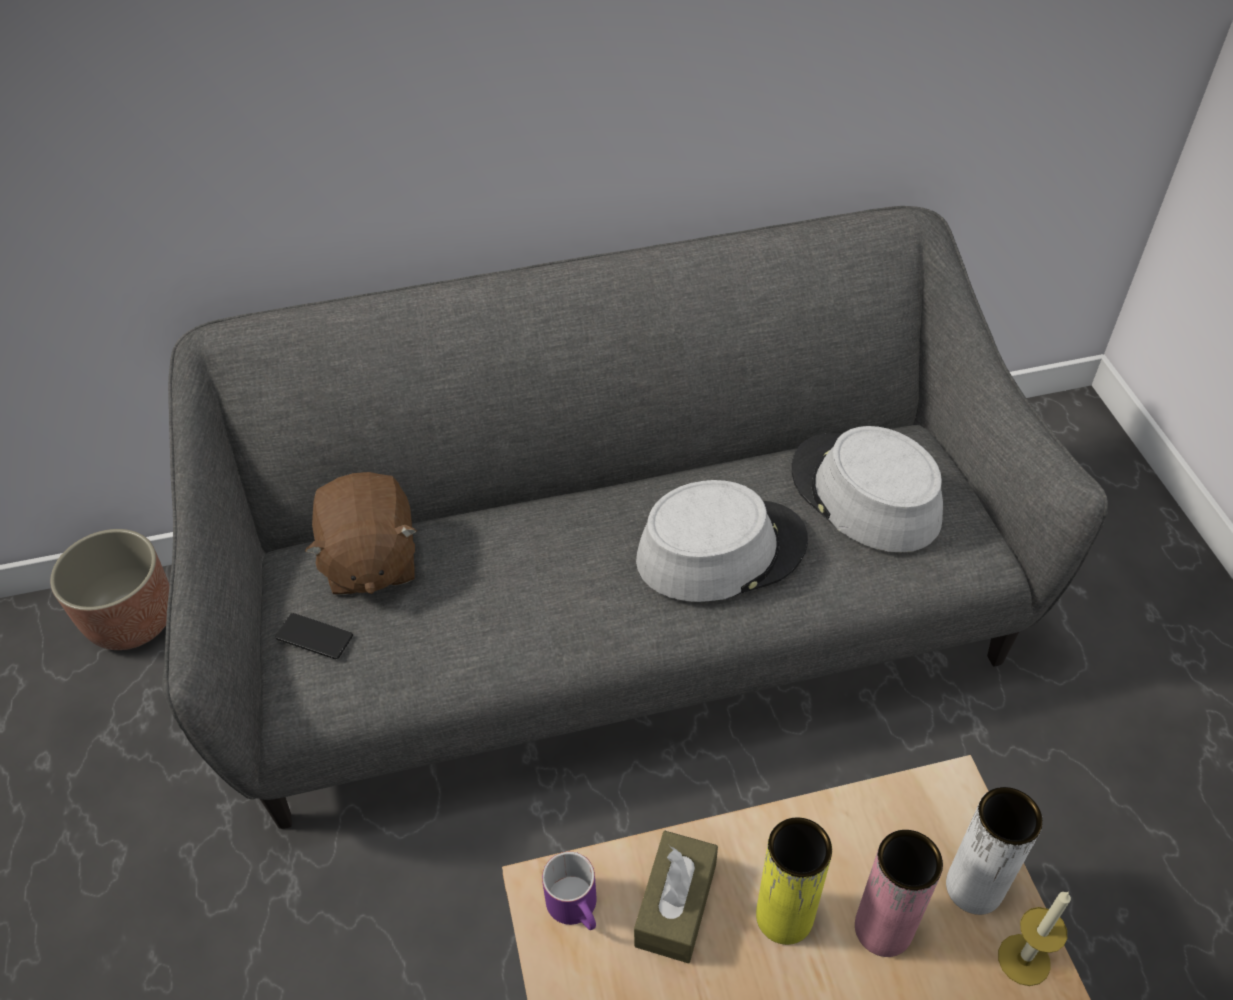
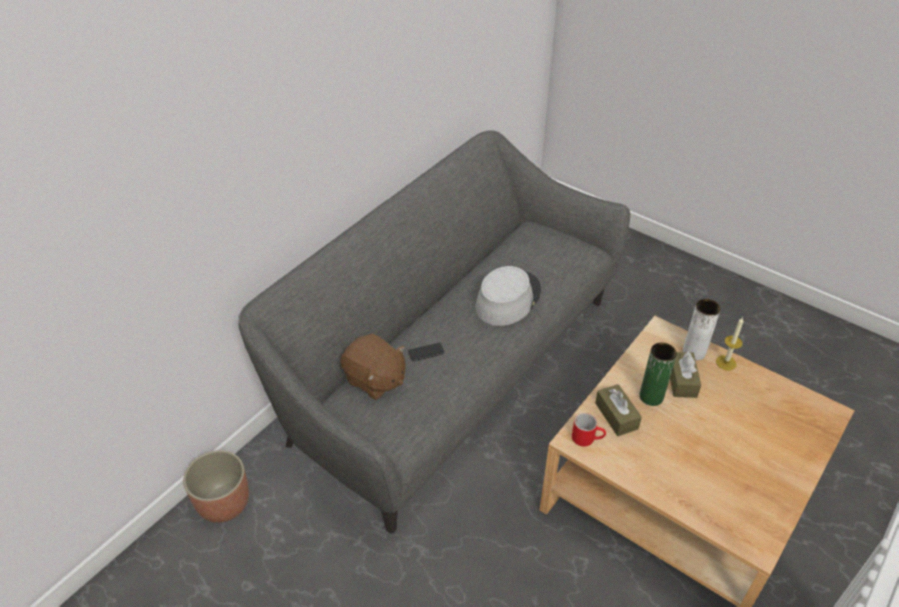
camera: 40 degrees left, 5 degrees down
(314, 637) = (386, 419): phone -> phone (426, 352)
(578, 908) = (587, 438): purple mug -> red mug
(784, 916) = (651, 396): yellow vase -> green vase
(864, 494) = (536, 253): grey hat -> none
(883, 928) = (681, 380): pink vase -> brown tissue box

